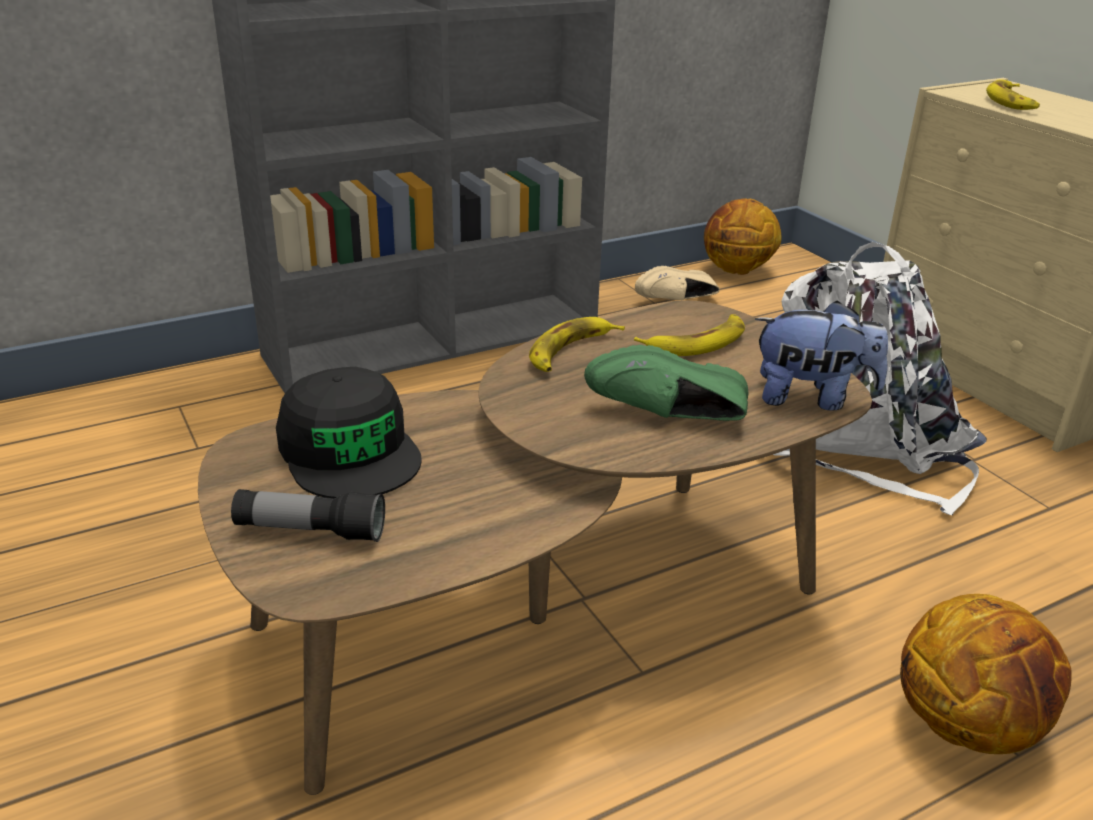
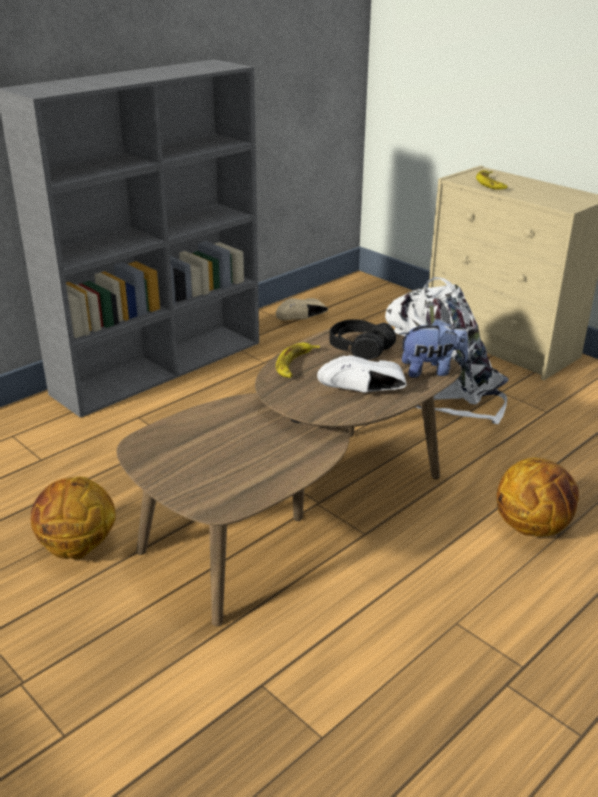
camera: 15 degrees left, 0 degrees up
(310, 531) = (203, 481): flashlight -> none
(350, 451) = (197, 438): black cap -> none
(668, 417) = (364, 392): green shoe -> white shoe
(697, 342) = (360, 349): banana -> black headphones
(736, 271) = (331, 294): basketball -> basketball (77, 548)

